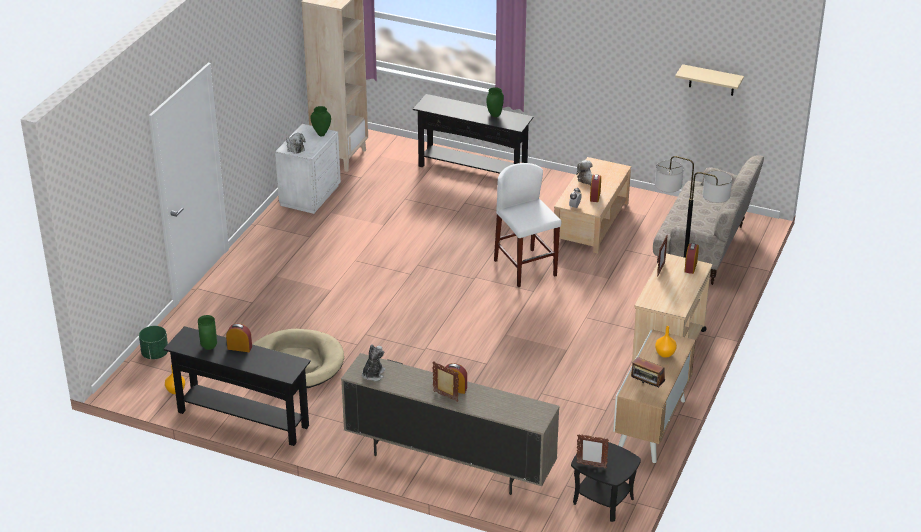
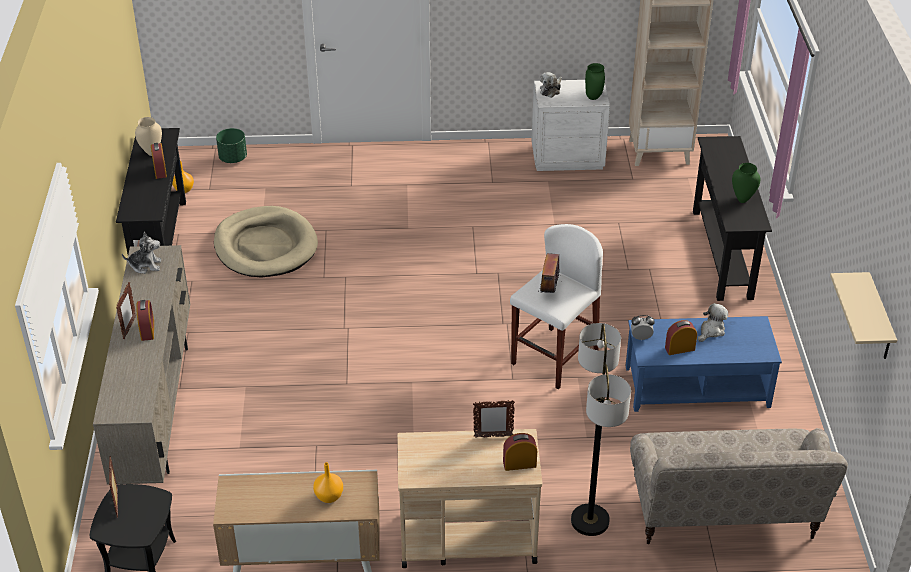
camera: 65 degrees right, 5 degrees up
(209, 347) = (151, 153): green vase -> beige vase
(592, 223) = (696, 387): beige coffee table -> blue coffee table
(647, 386) = (250, 497): radio -> radio (548, 289)

